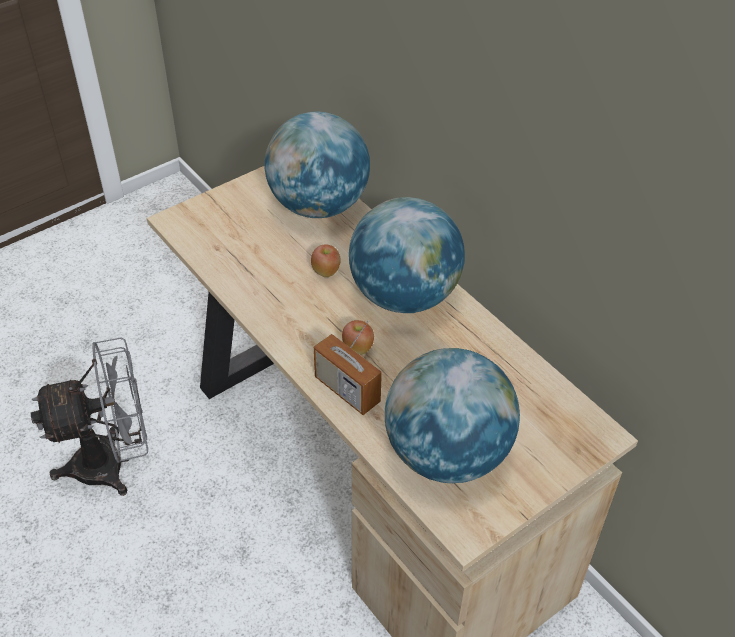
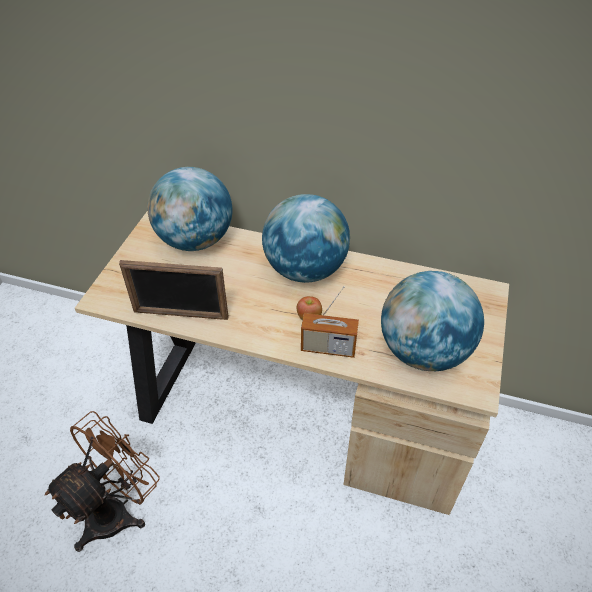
camera: 35 degrees left, 0 degrees up
(113, 464) = (117, 510): grey fan -> brown fan
(234, 276) = (180, 315): none -> picture frame
(326, 271) = (241, 280): apple -> none

